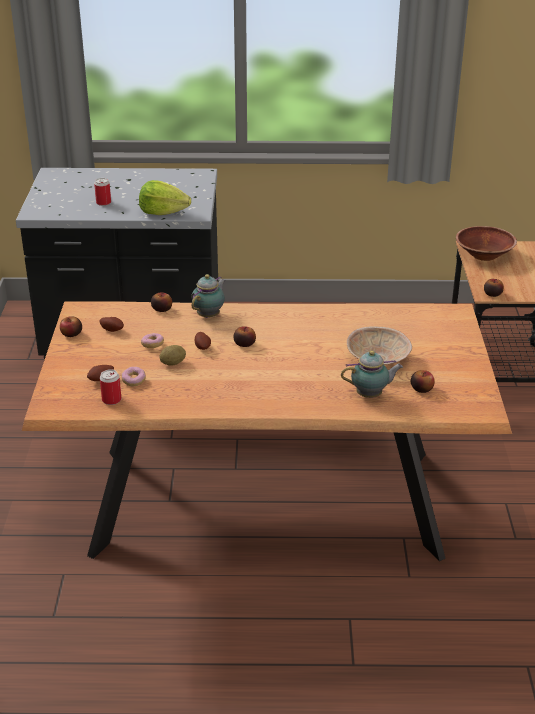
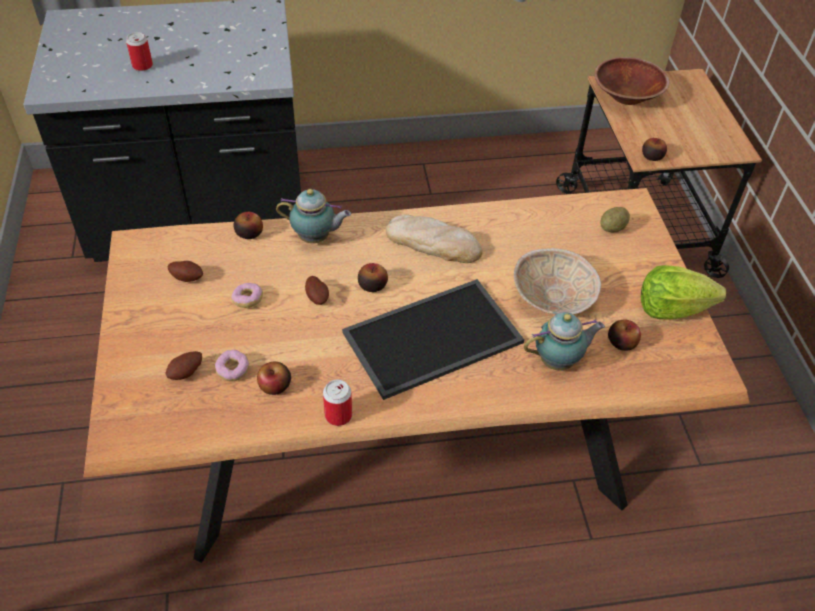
camera: 10 degrees left, 15 degrees up
(71, 334) = (131, 291): apple -> apple (275, 386)
(111, 400) = (207, 410): can -> can (338, 415)
(163, 212) = (226, 77): lettuce -> lettuce (672, 308)
(173, 363) = (282, 331): potato -> potato (612, 228)
(209, 315) = (316, 238): teapot -> teapot turned 75 degrees clockwise
(280, 376) = (432, 340): none -> tray
(296, 323) = (434, 242): none -> bread

